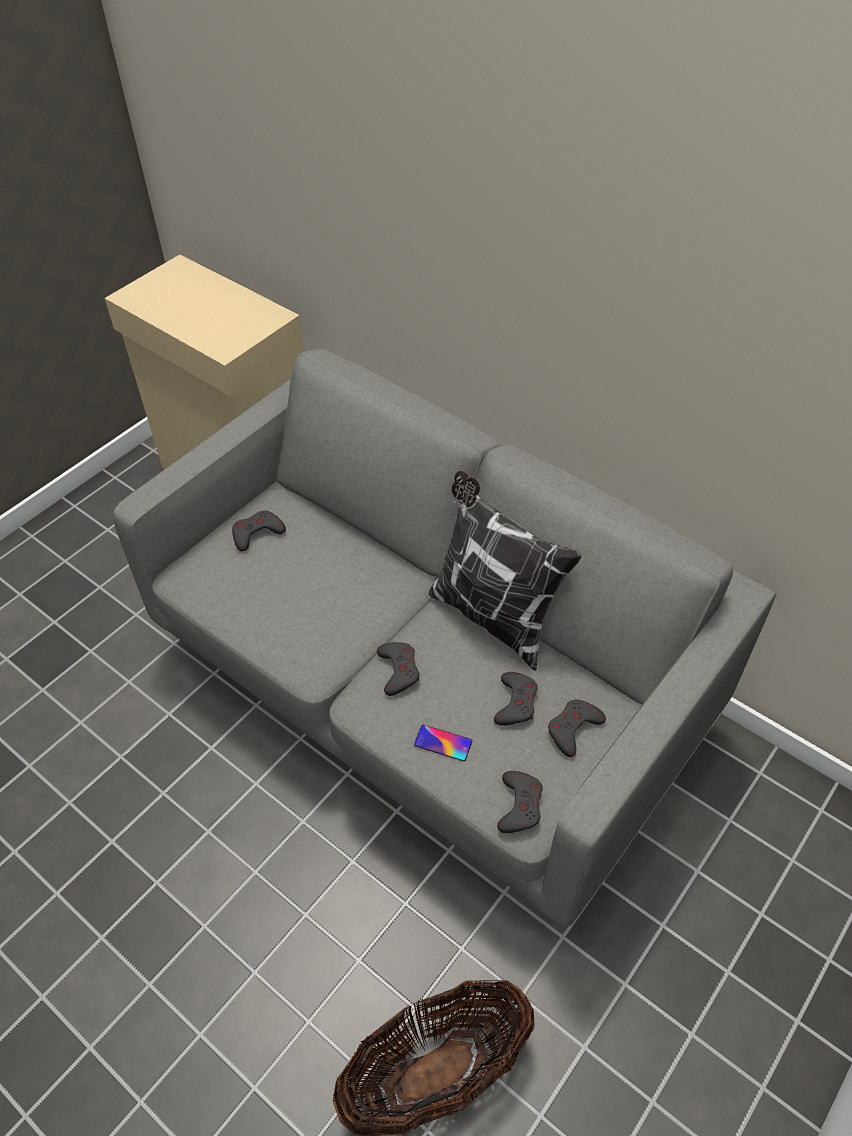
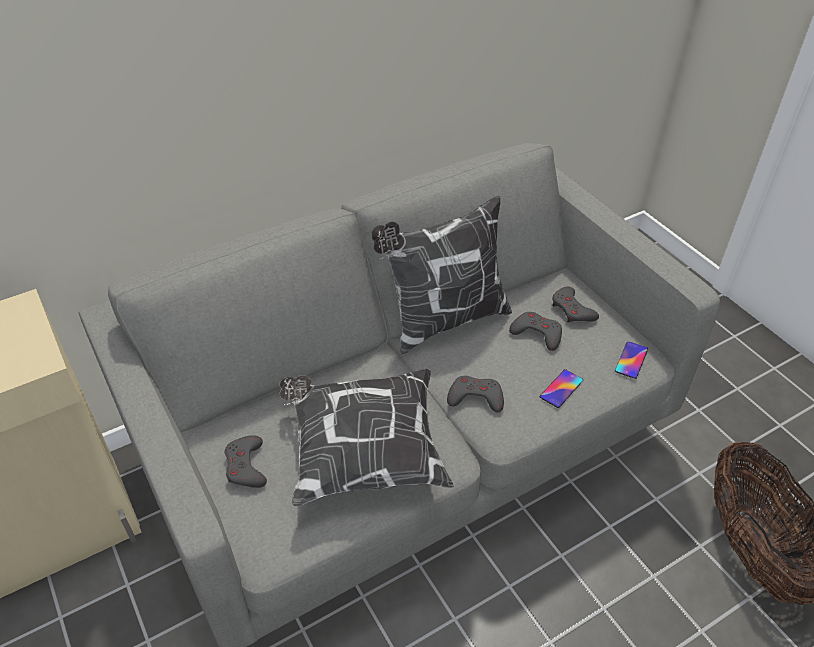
camera: 70 degrees left, 5 degrees down
(299, 604) = (363, 452): none -> pillow
(519, 805) = (631, 360): grey game controller -> phone

